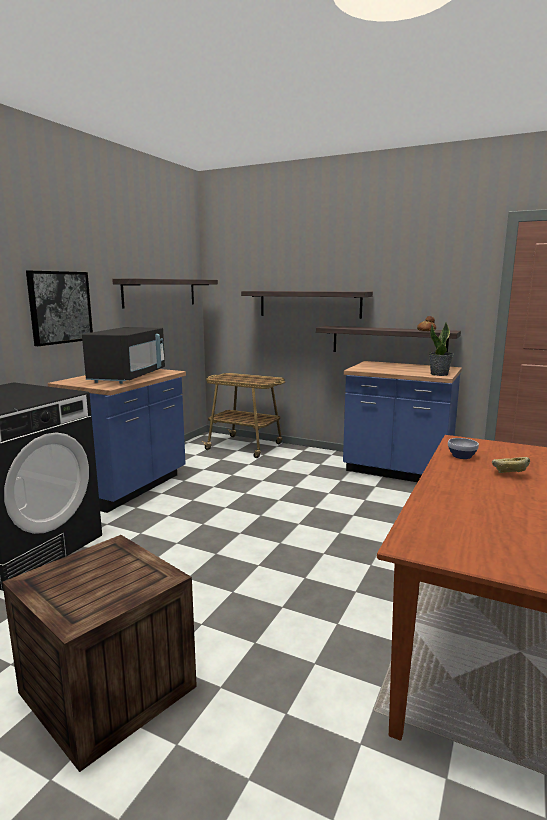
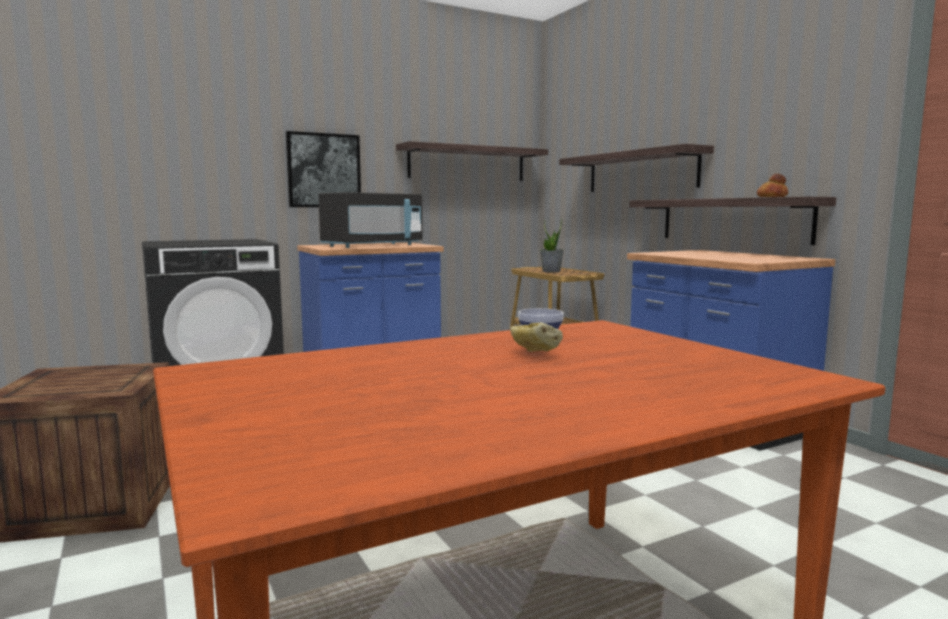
camera: 35 degrees right, 5 degrees down
(439, 374) = (754, 260): potted plant -> potted plant (551, 271)

